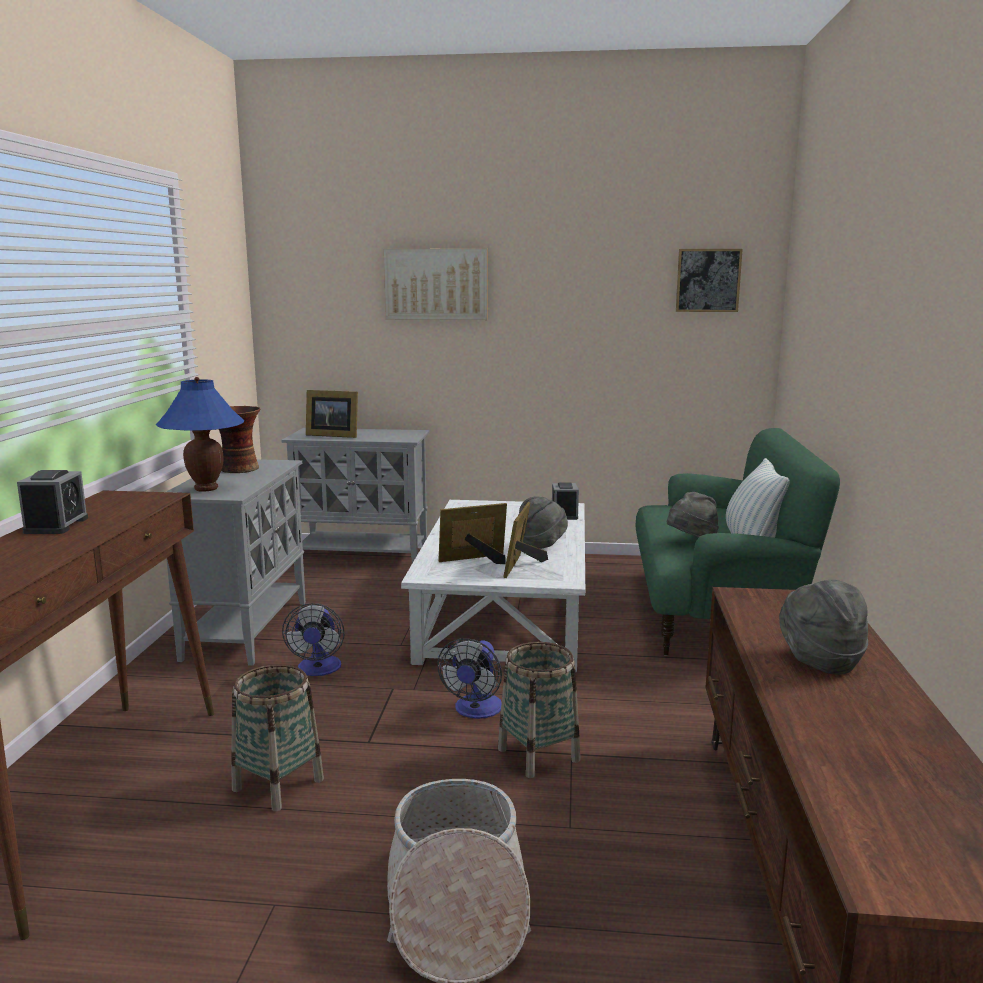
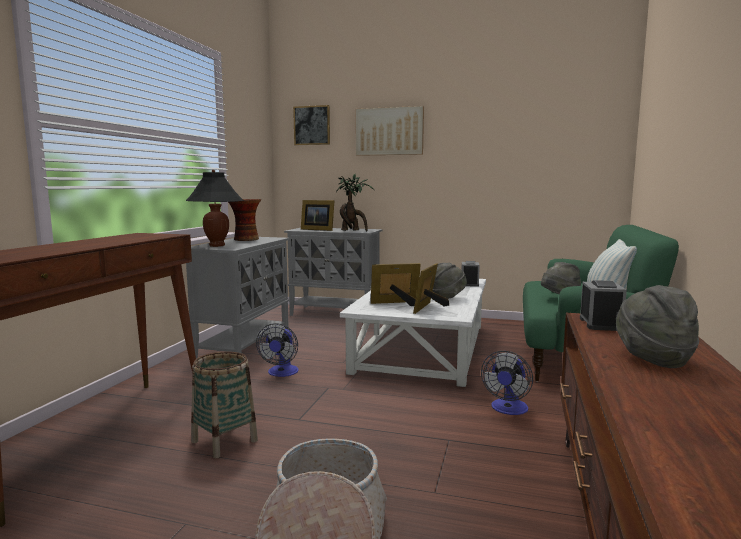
camera: 10 degrees right, 5 degrees down
(56, 525) = (86, 241): alarm clock -> alarm clock (600, 324)
(206, 488) = (217, 245): blue table lamp -> black table lamp
(387, 437) = (352, 231): none -> potted plant
(476, 711) = (383, 406): fan -> fan (508, 409)
(538, 755) = (422, 438): basket -> none
(708, 280) = (579, 123): picture -> picture (312, 125)

